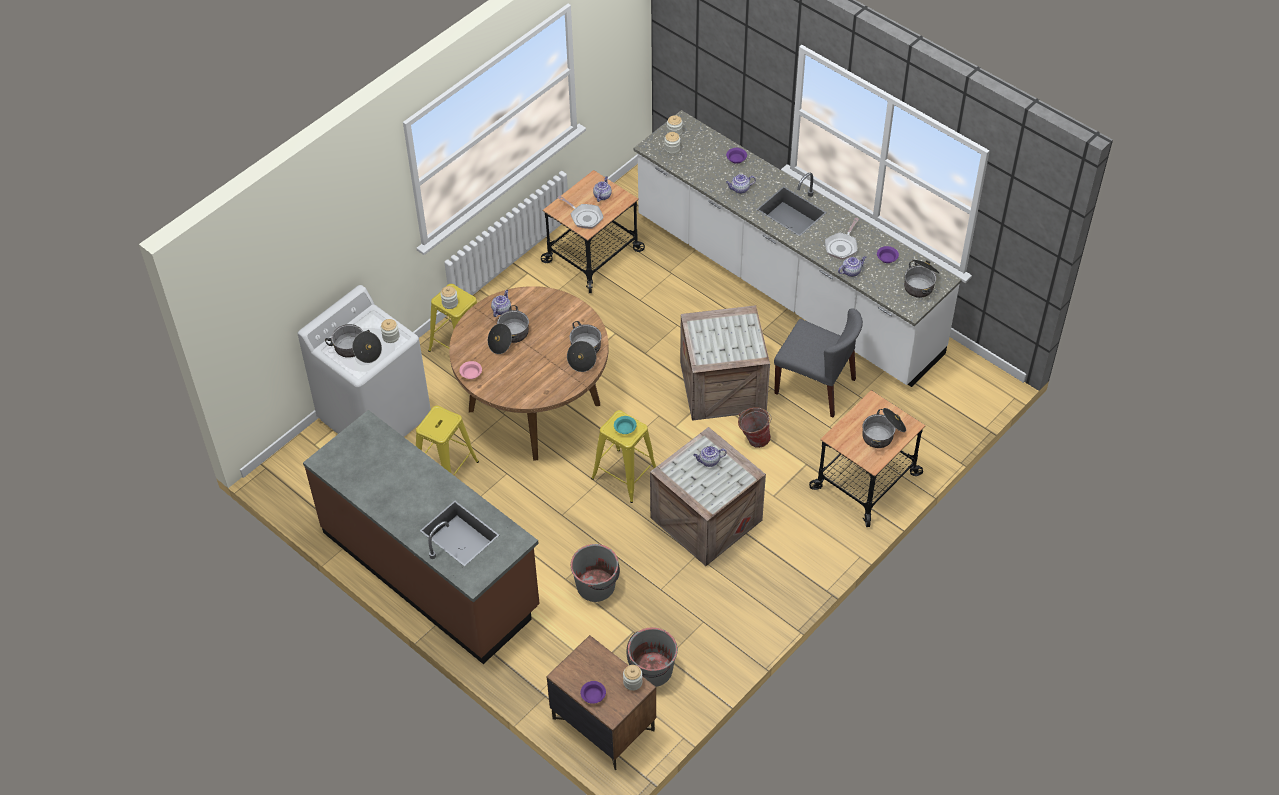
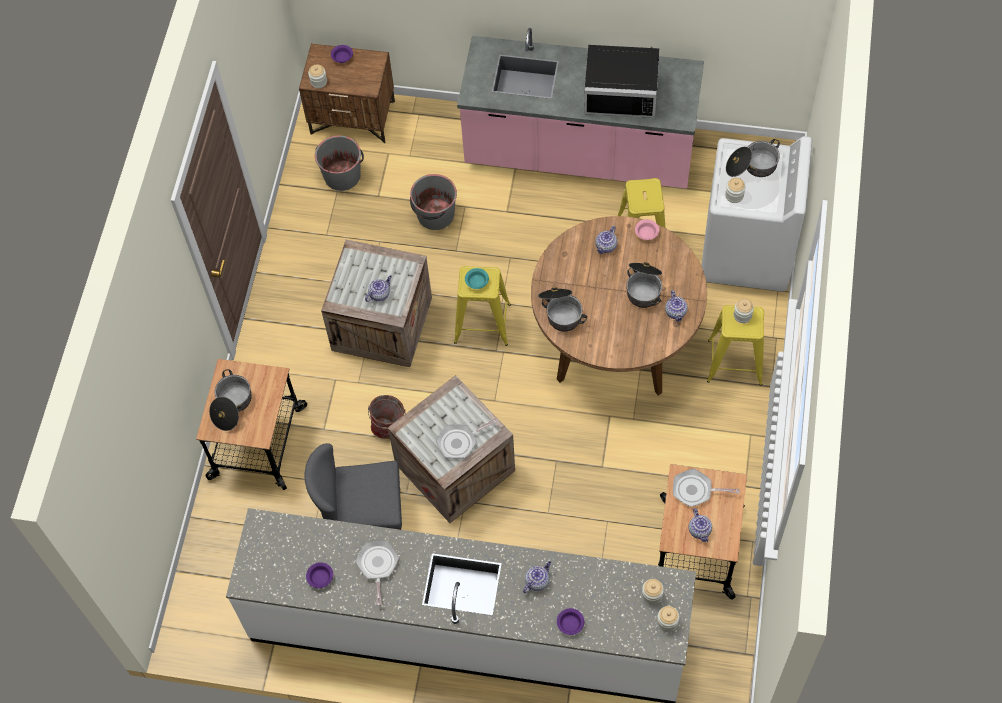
camera: 150 degrees right, 10 degrees up
(391, 475) = (621, 89): none -> black microwave
(431, 570) = (580, 154): brown counter -> pink counter
(722, 327) = (460, 442): none -> frying pan
(851, 271) = (349, 537): teapot -> teapot (606, 246)
(920, 283) = (267, 565): cooking pot -> none

